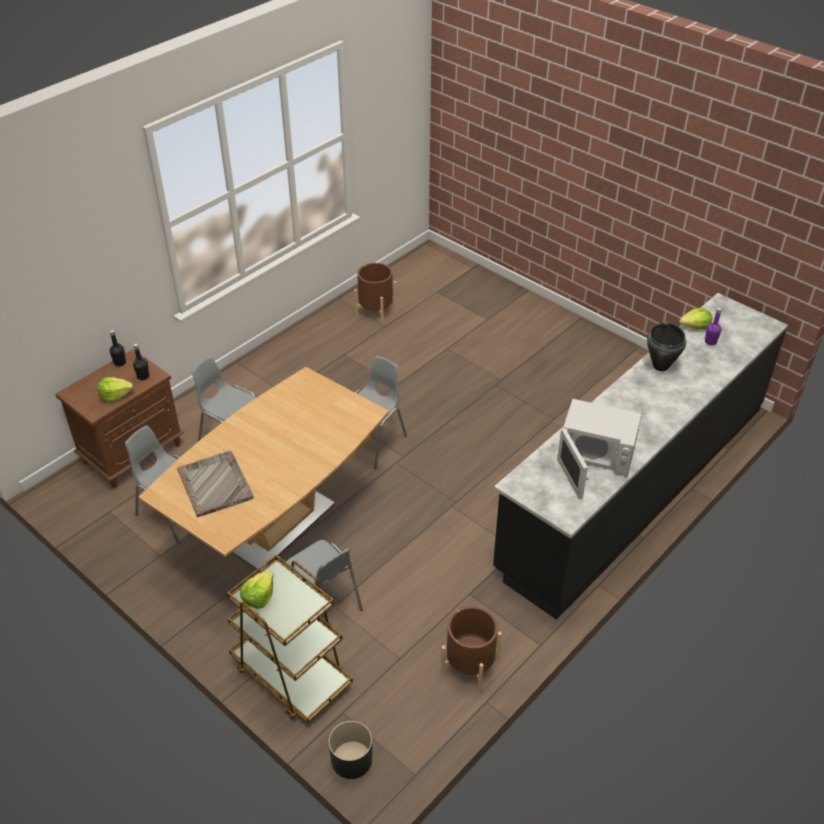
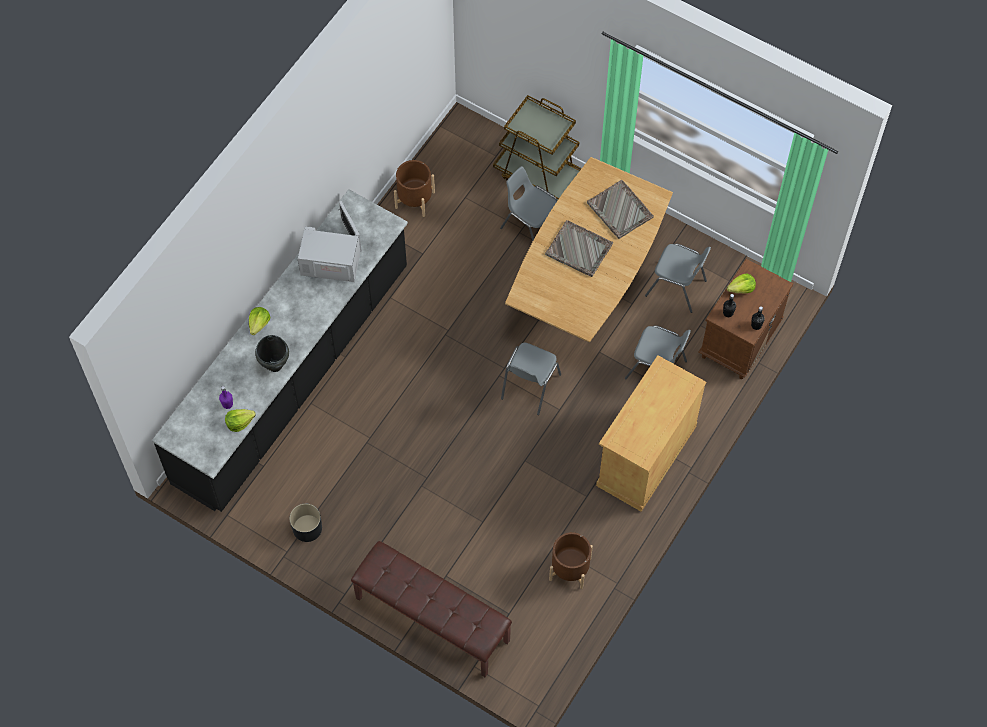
camera: 170 degrees right, 20 degrees up
(258, 596) = (555, 126): lettuce -> lettuce (259, 324)
(275, 375) = (646, 455): none -> beige cabinet
(283, 449) = (579, 249): none -> grey tray
(351, 759) = (482, 128): black planter -> black planter (307, 528)
(504, 295) = (431, 619): none -> brown bench

